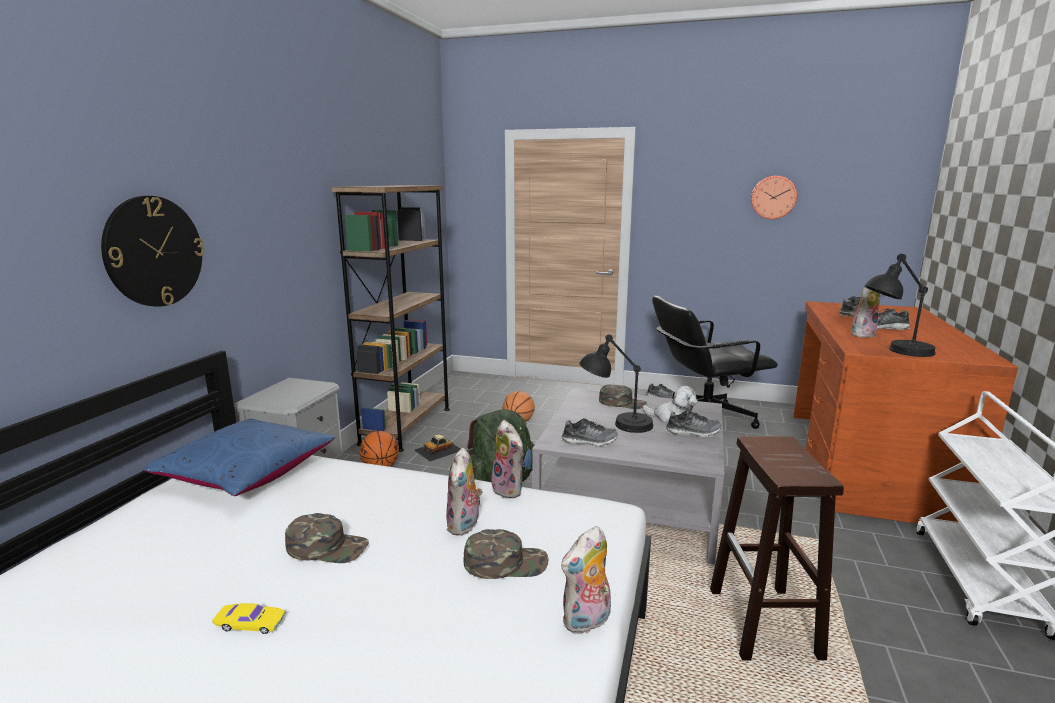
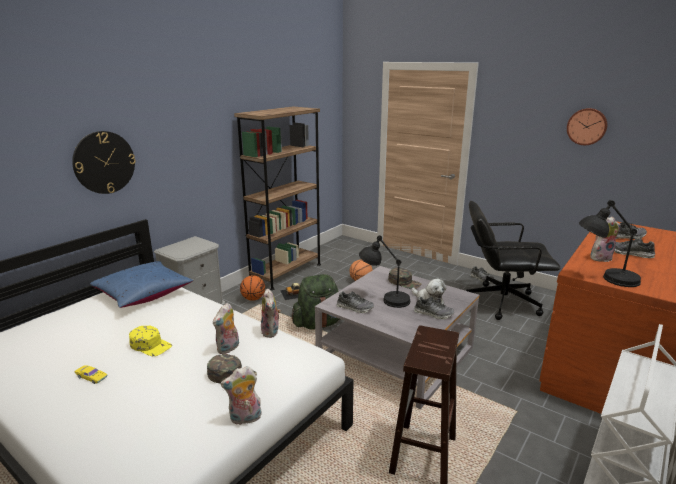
camera: 20 degrees right, 5 degrees up
(327, 547) = (151, 345): green cap -> yellow cap

